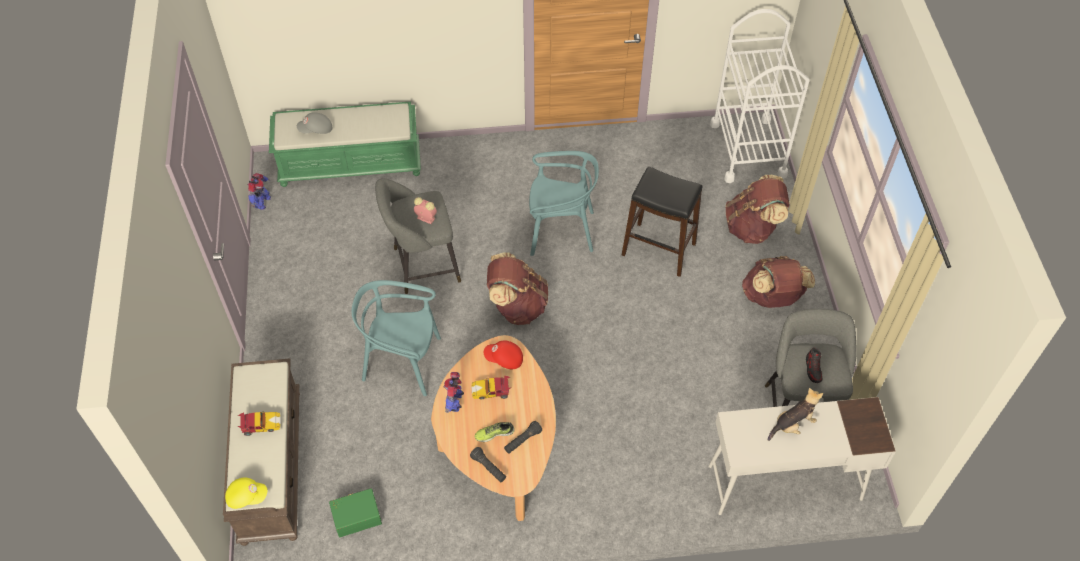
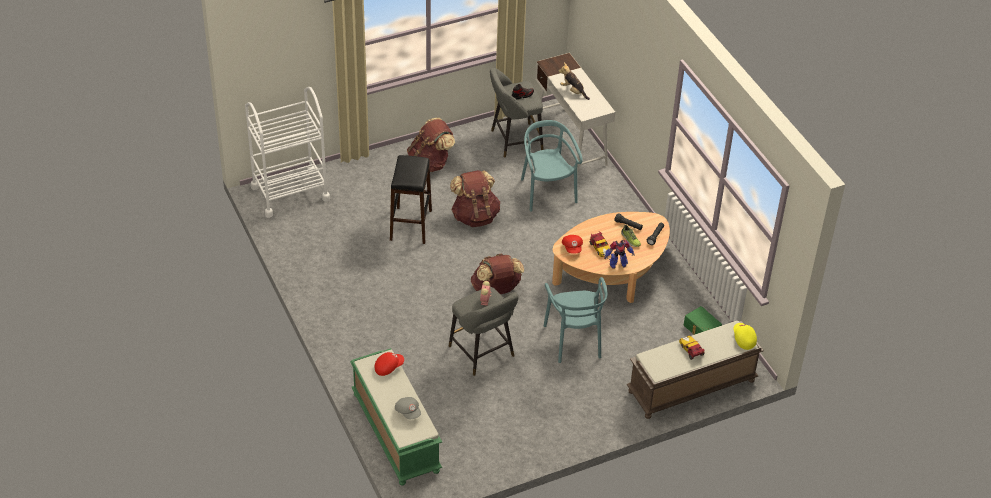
camera: 110 degrees left, 10 degrees down
(262, 202) = (462, 480): toy robot -> none
(384, 127) = (388, 367): none -> red cap
(560, 231) = (415, 281): turquoise chair -> turquoise chair (547, 192)
(752, 227) = (370, 180): brown backpack -> brown backpack (475, 216)

